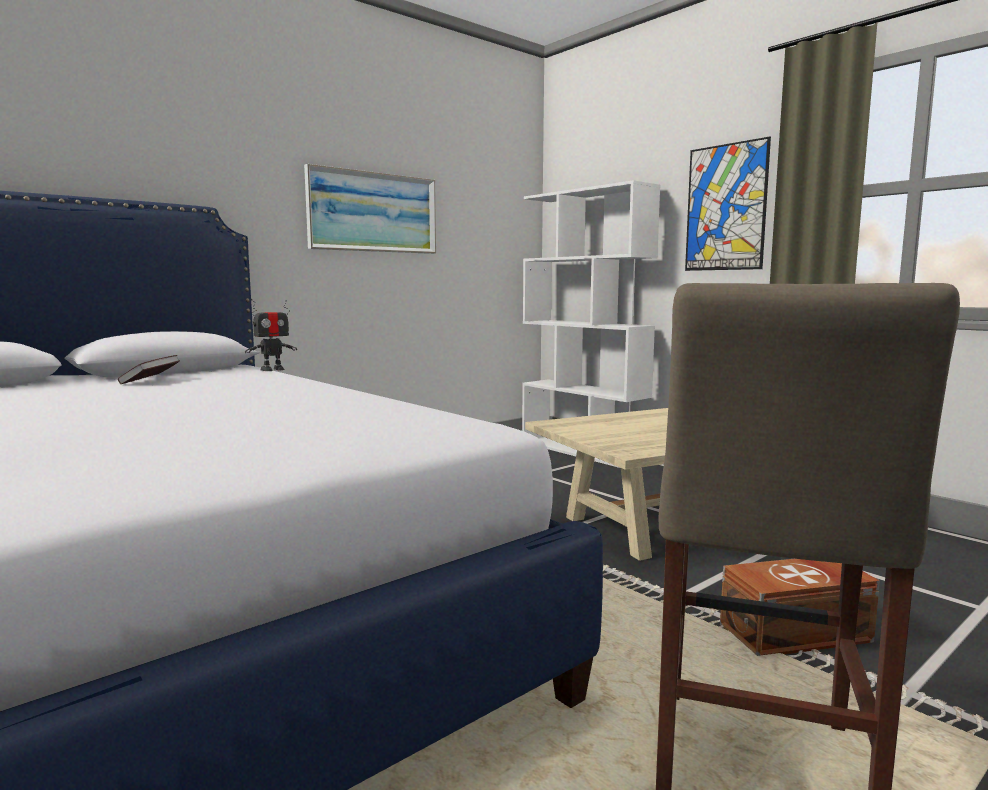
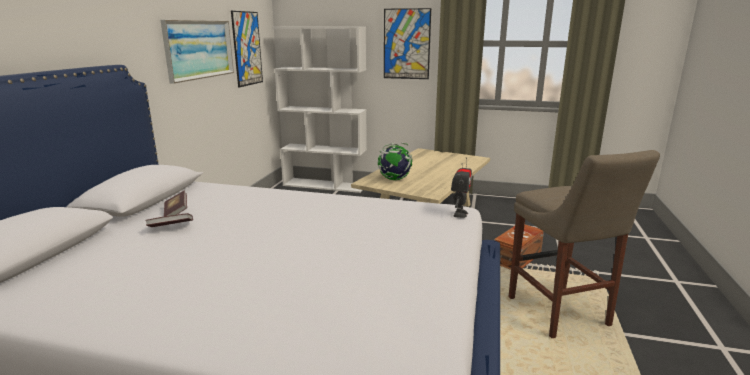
camera: 35 degrees left, 10 degrees up
(101, 389) = (171, 228): none -> book
(272, 369) = (221, 183): toy robot -> toy robot (459, 214)
(475, 225) = (247, 48): none -> picture
(604, 427) = (394, 179): none -> globe

